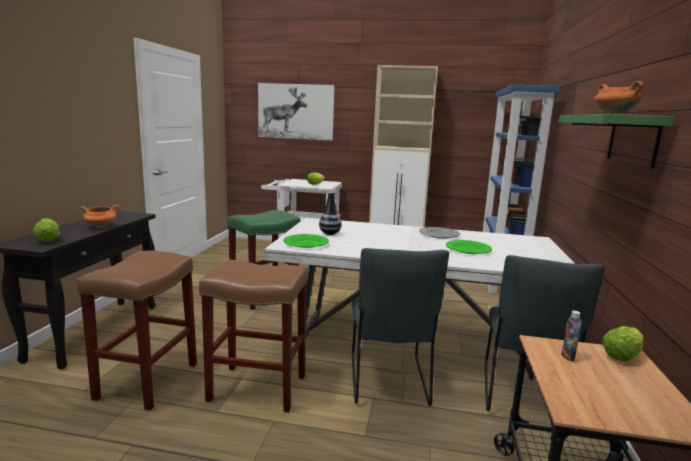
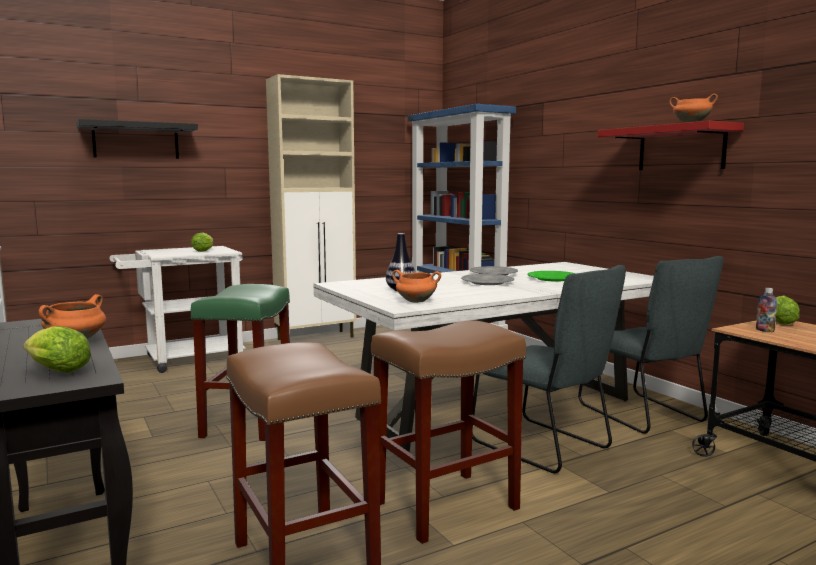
camera: 40 degrees left, 5 degrees down
(295, 111) = (136, 141): picture -> black shelf
(305, 244) = (415, 301): green plate -> orange cooking pot
(406, 241) = (487, 282): none -> grey plate
(632, 140) = (681, 148): green shelf -> red shelf

